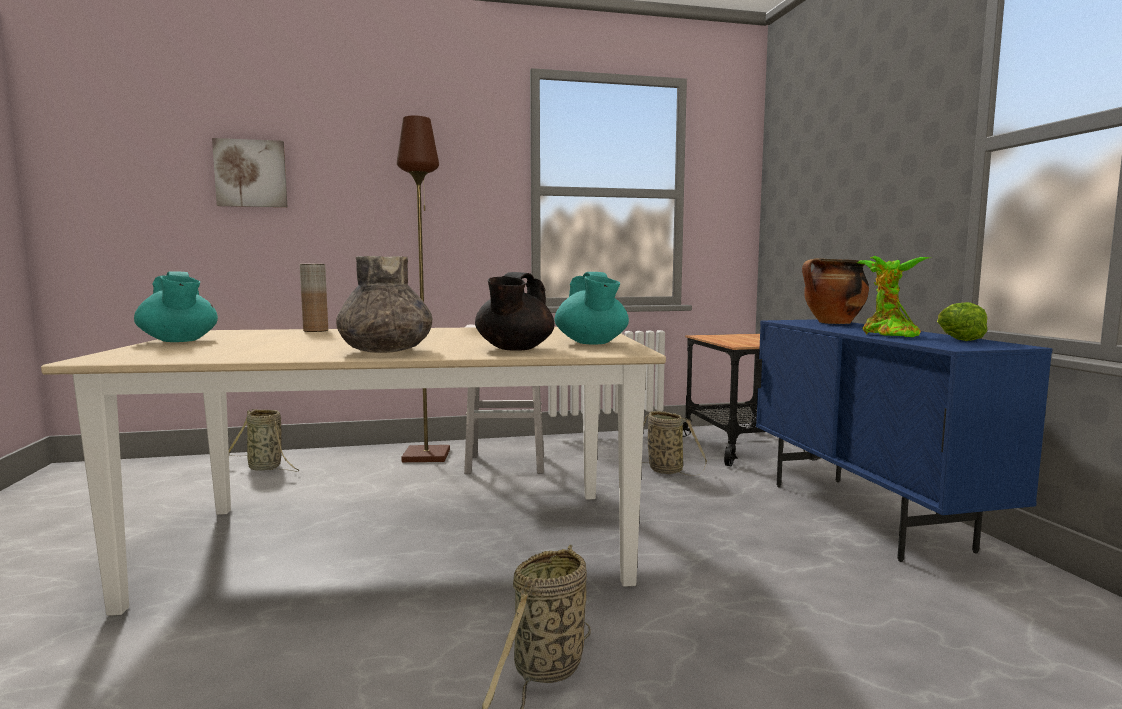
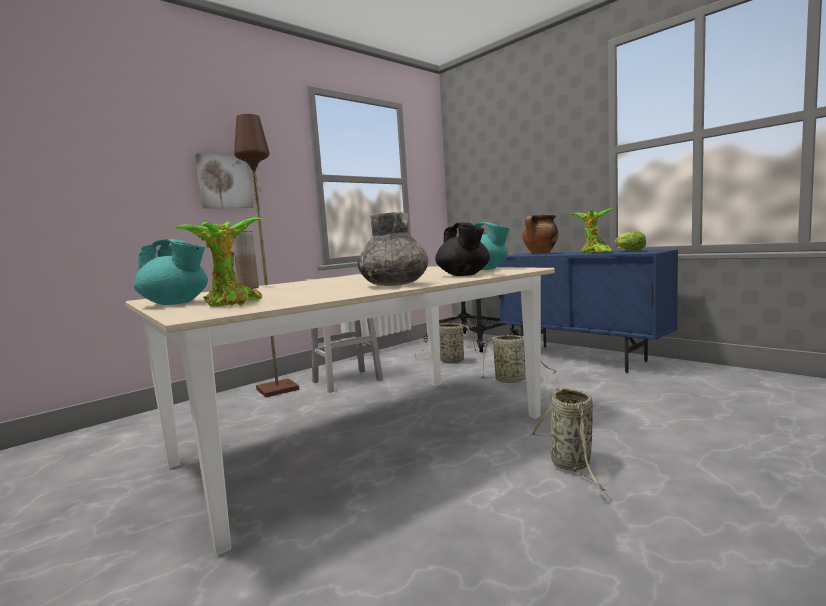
camera: 30 degrees left, 0 degrees up
(181, 351) = (232, 304): none -> potted plant
(251, 173) = (80, 158): picture -> picture (224, 182)
(266, 468) = (148, 429): basket -> basket (512, 381)

